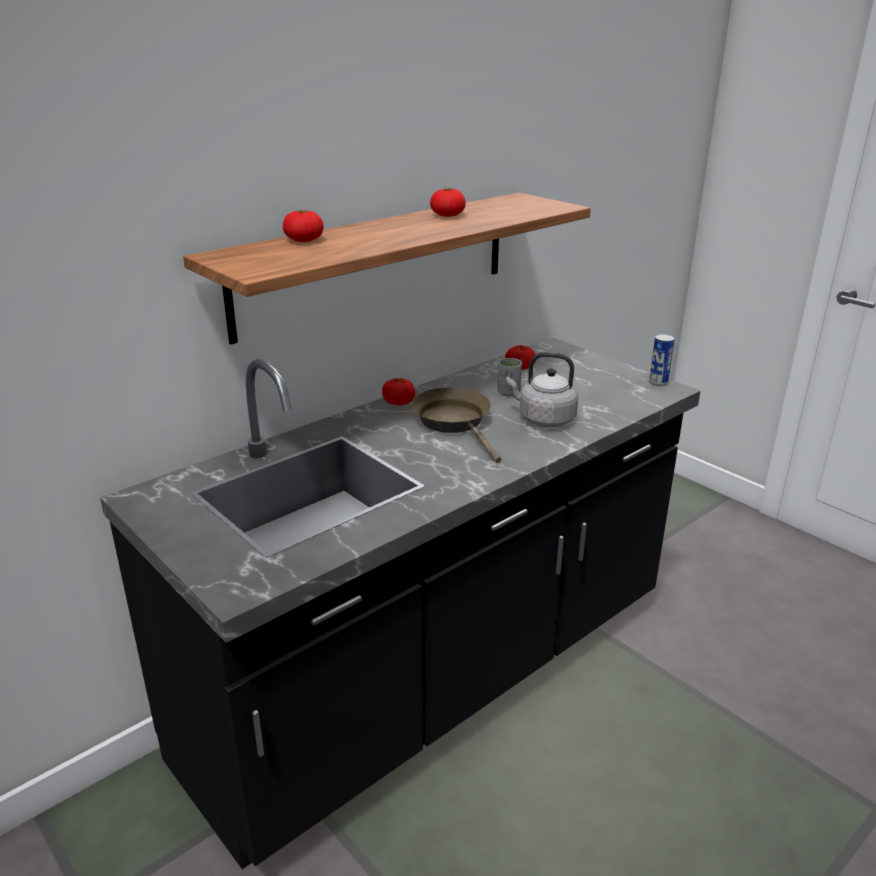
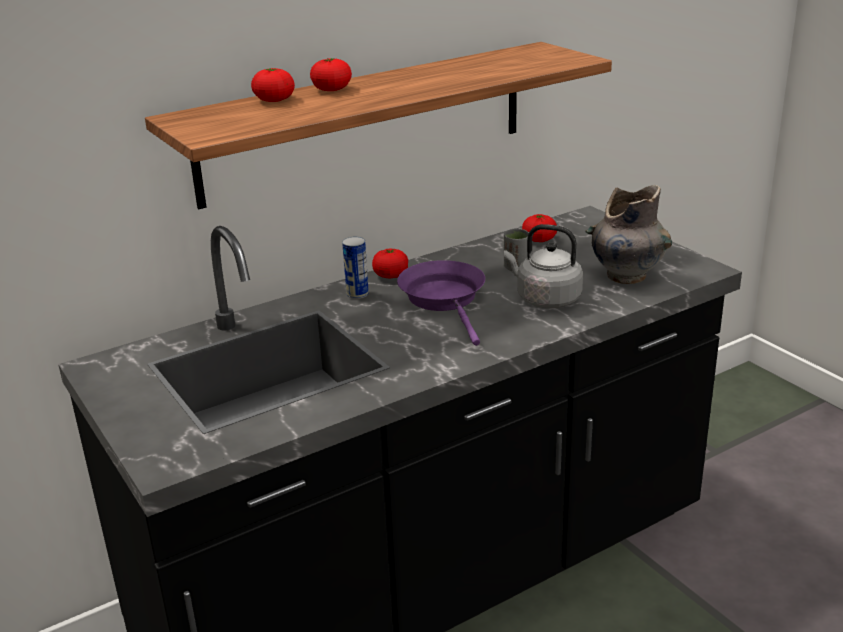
camera: 10 degrees right, 0 degrees up
(447, 215) = (443, 71): tomato -> tomato (332, 90)
(455, 422) = (445, 300): brown frying pan -> purple frying pan
(605, 397) = (625, 276): none -> grey vase
(658, 382) = (694, 261): can -> can (357, 294)

